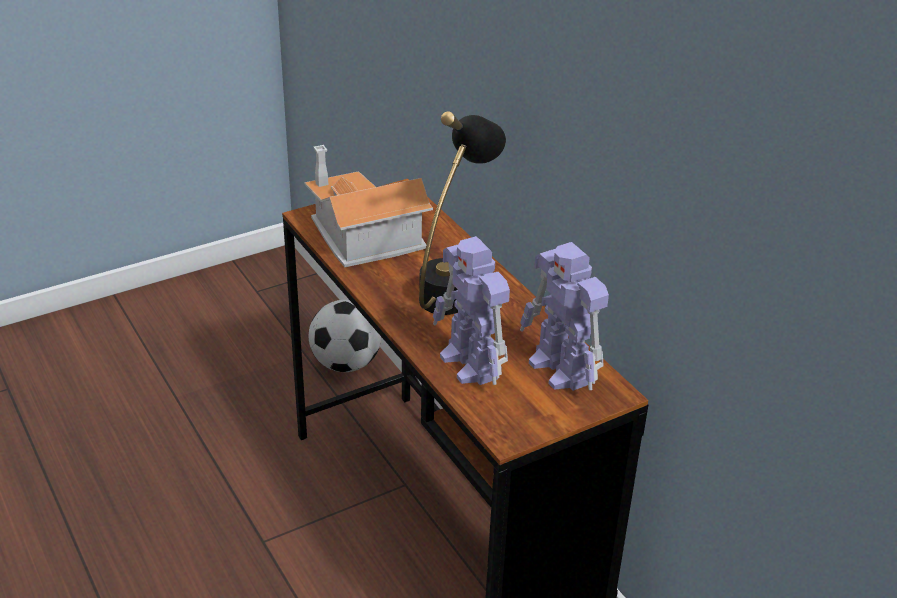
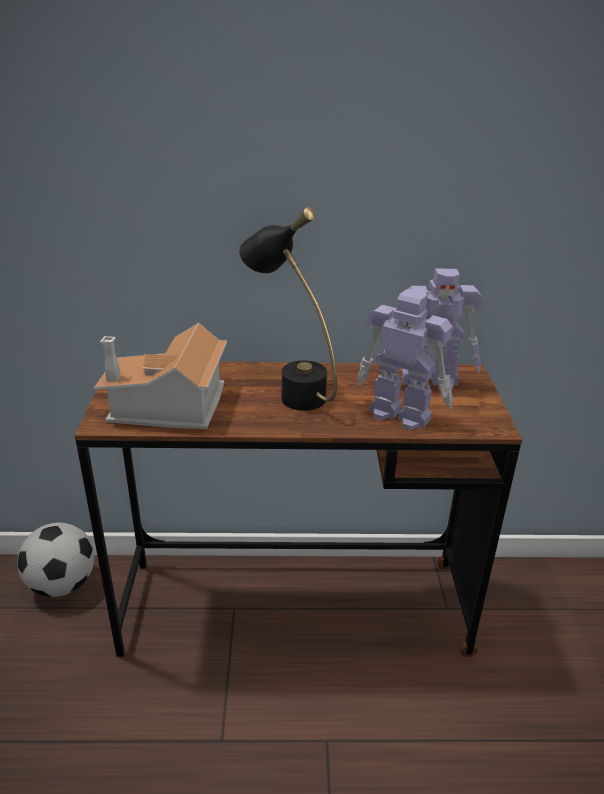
camera: 60 degrees left, 5 degrees down
(471, 365) = (398, 413): toy robot -> toy robot turned 150 degrees counterclockwise

